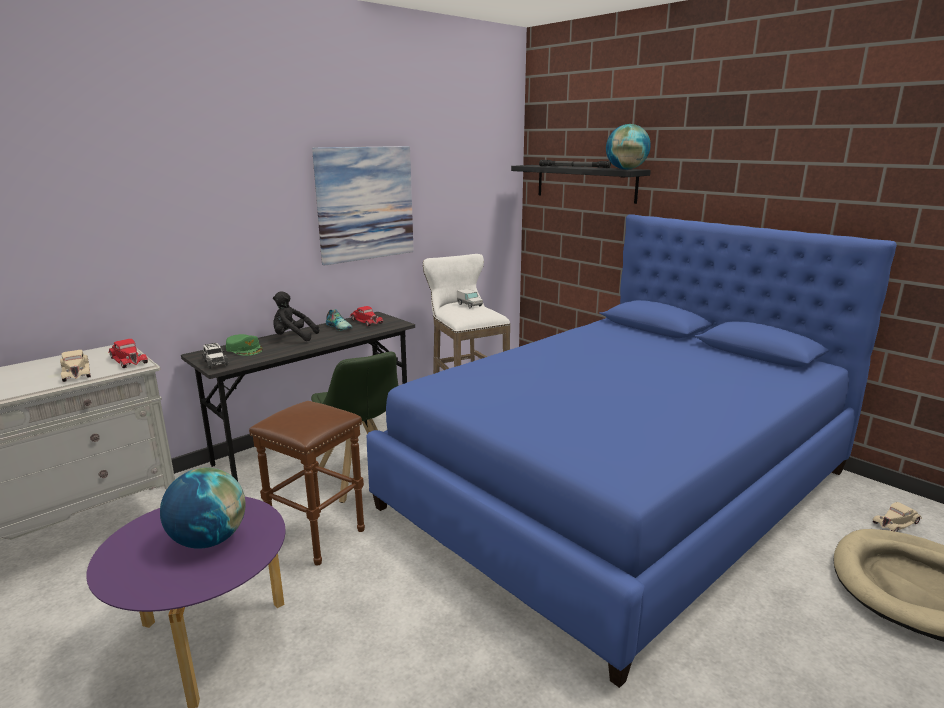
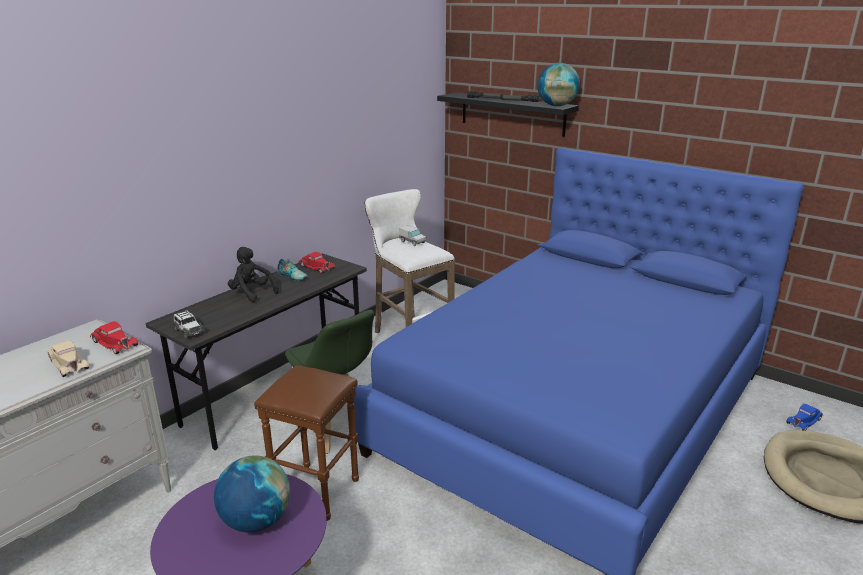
camera: 10 degrees left, 5 degrees up
(245, 349) = (210, 311): green cap -> none
(293, 337) = (252, 293): black plush toy -> black plush toy turned 45 degrees clockwise
(365, 203) = (307, 149): picture -> none
(896, 522) = (804, 420): beige toy car -> blue toy car

